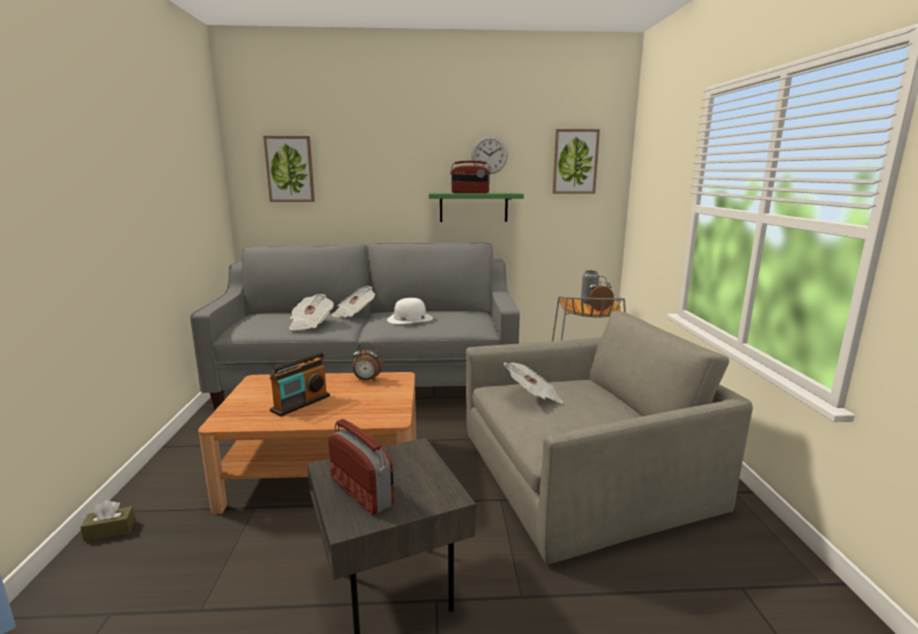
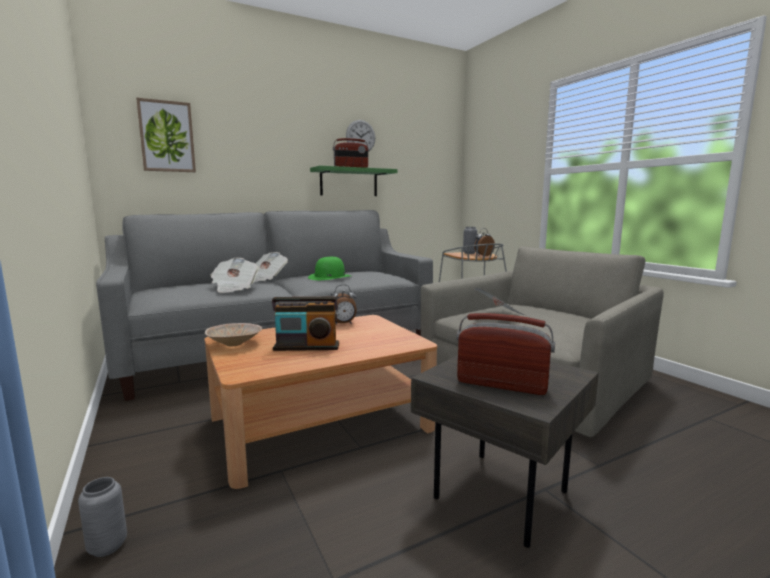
camera: 25 degrees left, 5 degrees down
(110, 530) = (107, 546): brown tissue box -> grey vase
(256, 388) = (235, 344): none -> beige bowl
(301, 403) = (306, 347): radio -> radio turned 75 degrees clockwise
(410, 319) = (330, 277): white hat -> green hat
(575, 161) = (425, 147): picture -> none

